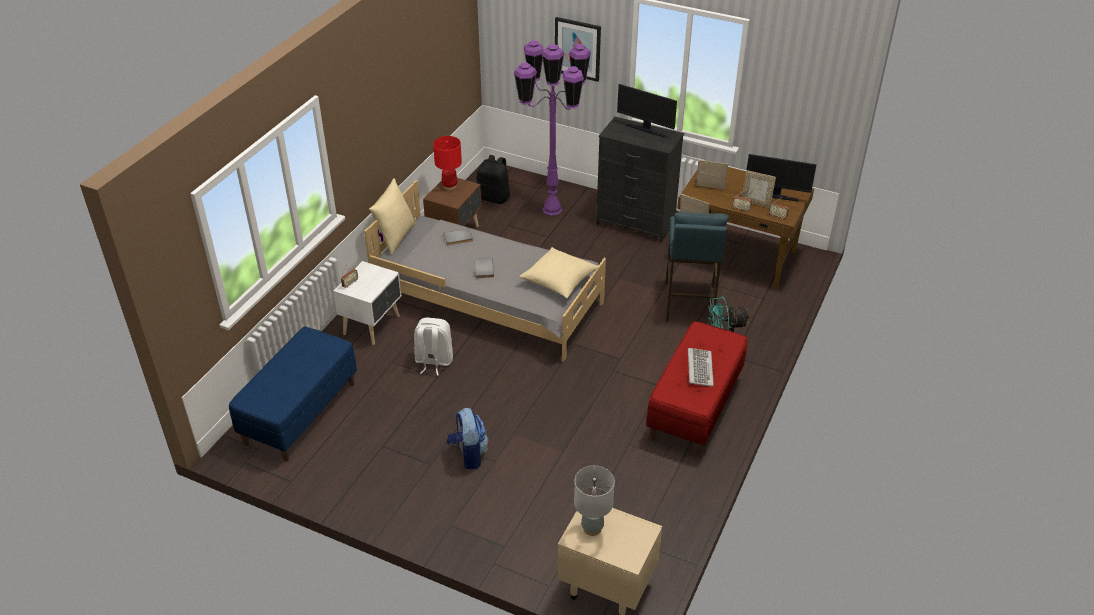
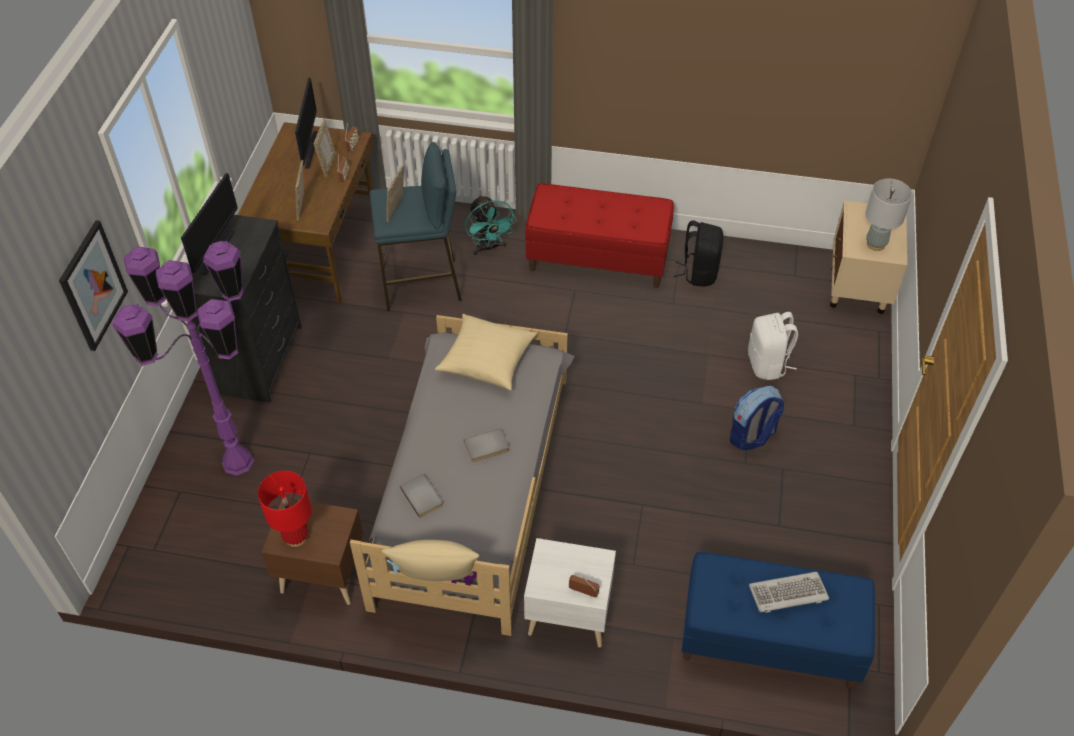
camera: 105 degrees left, 10 degrees up
(433, 361) = (614, 517): white backpack -> white backpack (767, 364)
(494, 197) = (213, 546): black backpack -> black backpack (698, 272)
(699, 368) = (605, 212): keyboard -> keyboard (788, 594)

